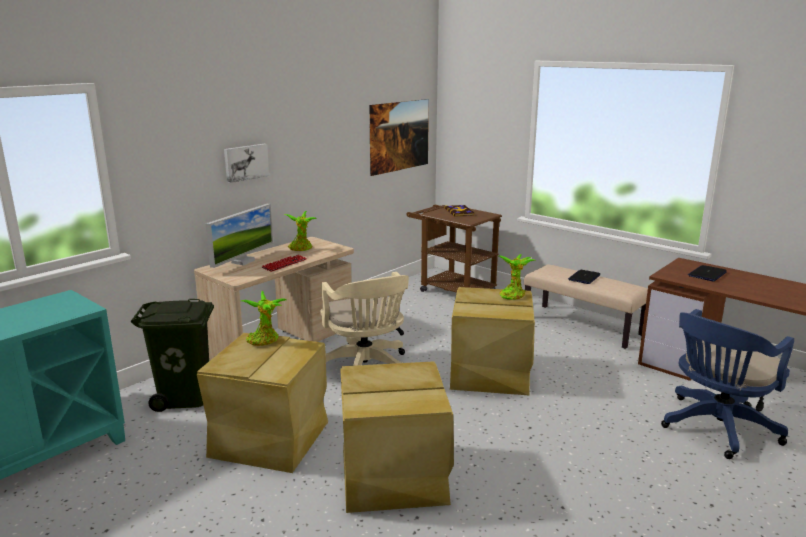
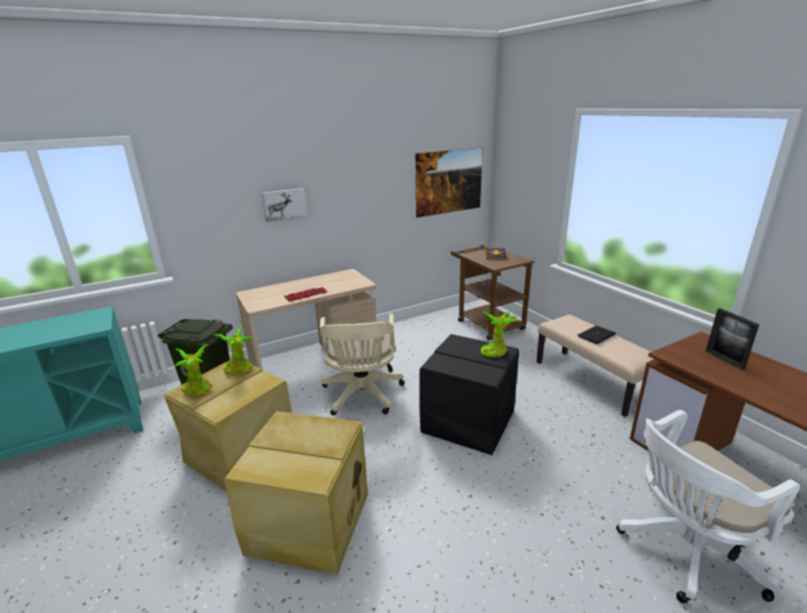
camera: 20 degrees right, 5 degrees up
(243, 261) = (278, 288): monitor -> none
(301, 249) = (333, 280): potted plant -> potted plant (198, 390)
(491, 374) = (468, 422): beige storage box -> black storage box
(707, 274) = (724, 360): laptop -> picture frame
(716, 429) = (684, 551): blue office chair -> white office chair

